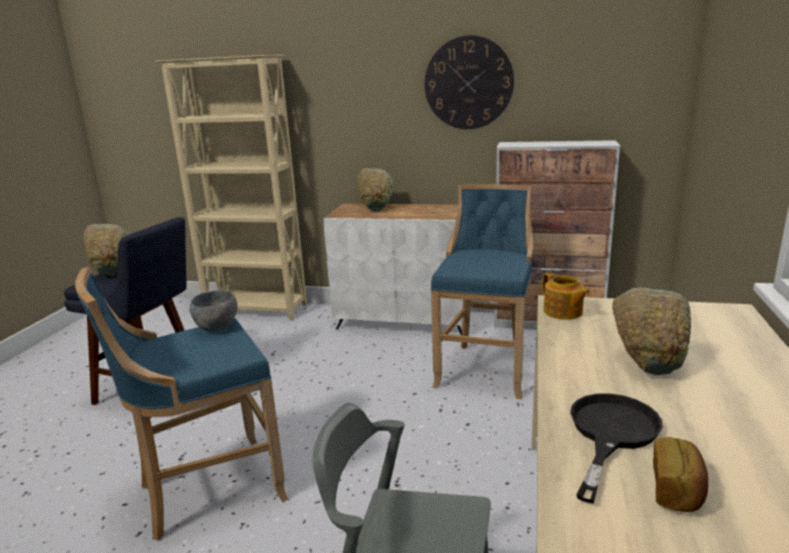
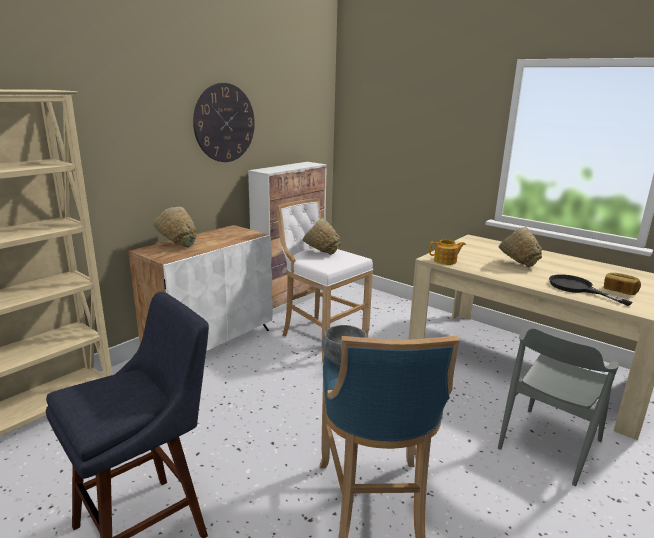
camera: 65 degrees left, 0 degrees up
(113, 271) = (85, 399): green bowl -> green bowl (319, 254)
(485, 368) = (321, 338): blue stool -> white stool

